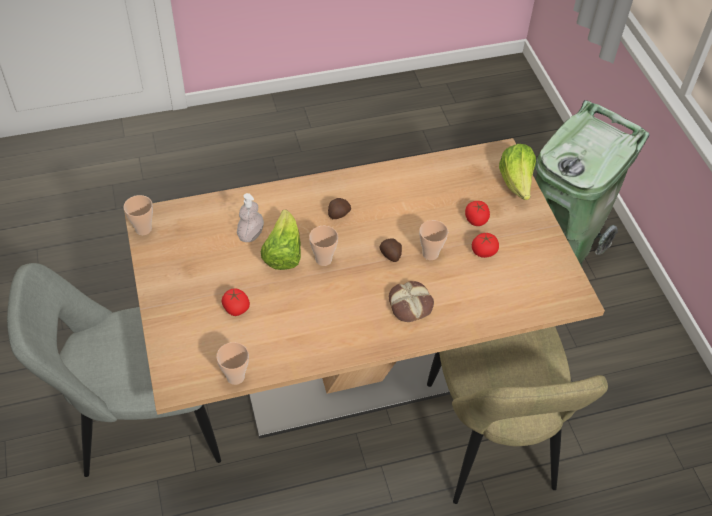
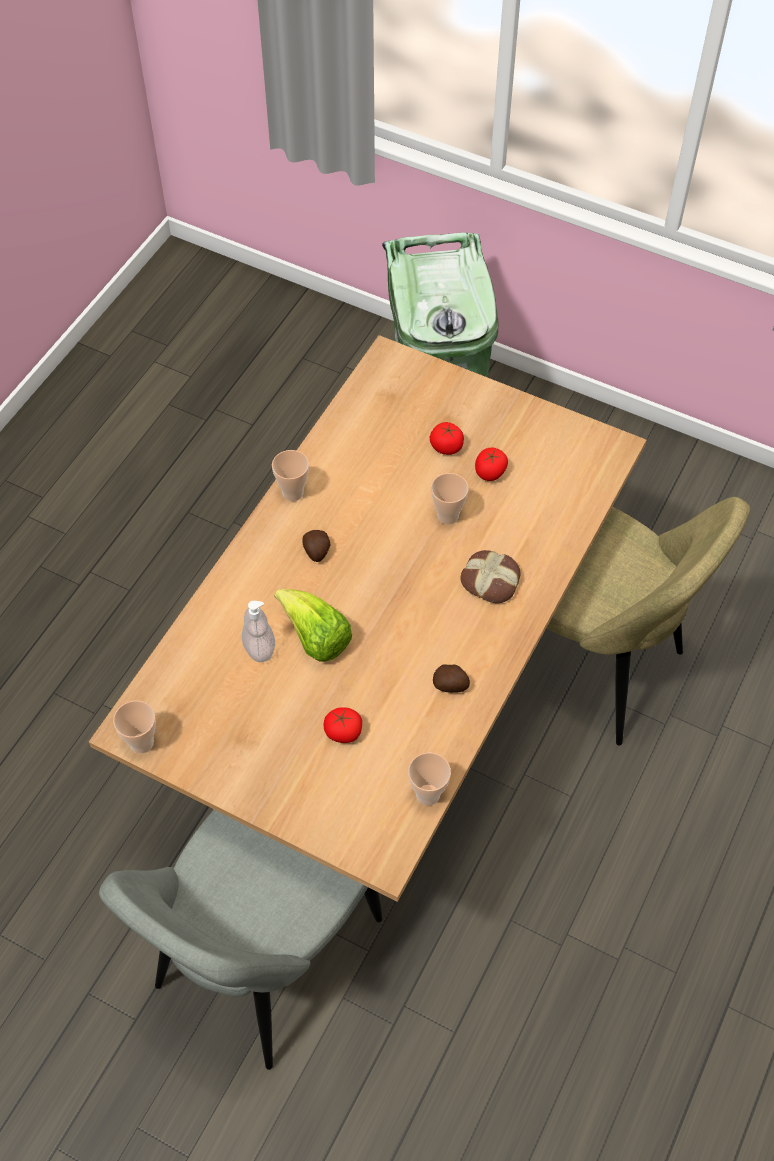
camera: 45 degrees left, 5 degrees up
(323, 259) = (361, 609): cup -> cup (293, 493)
(391, 255) = (416, 549): potato -> potato (451, 685)
(516, 183) = (437, 379): lettuce -> none

